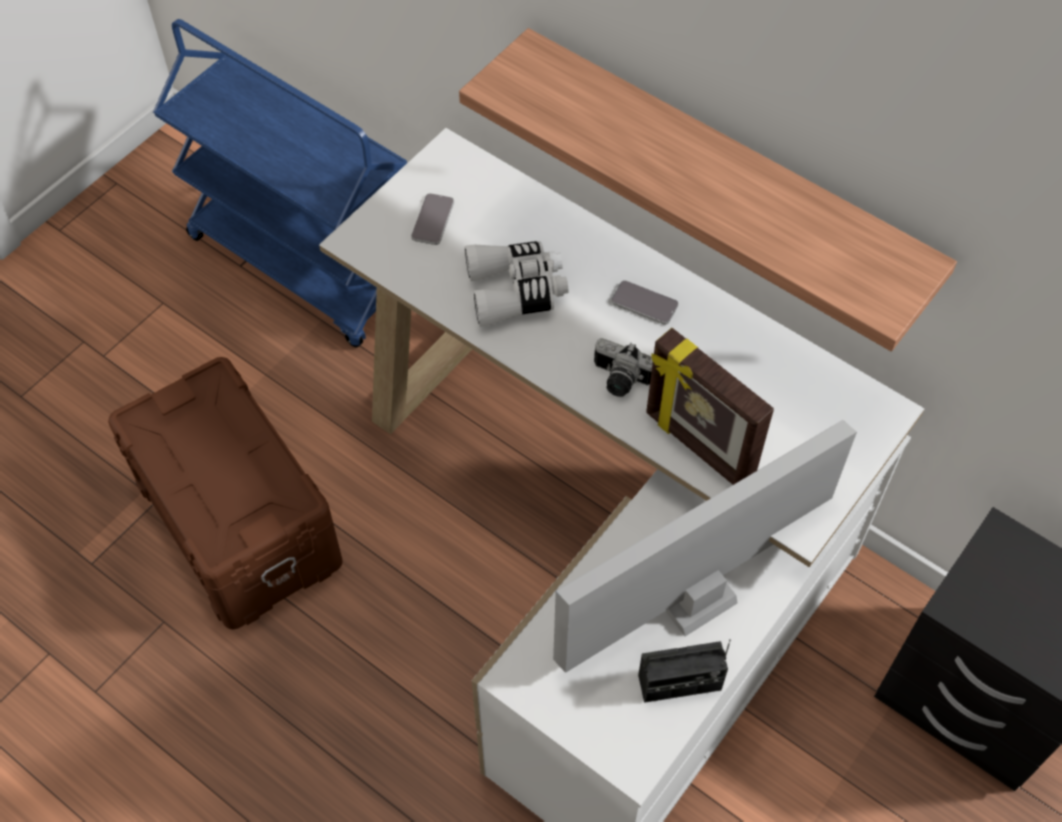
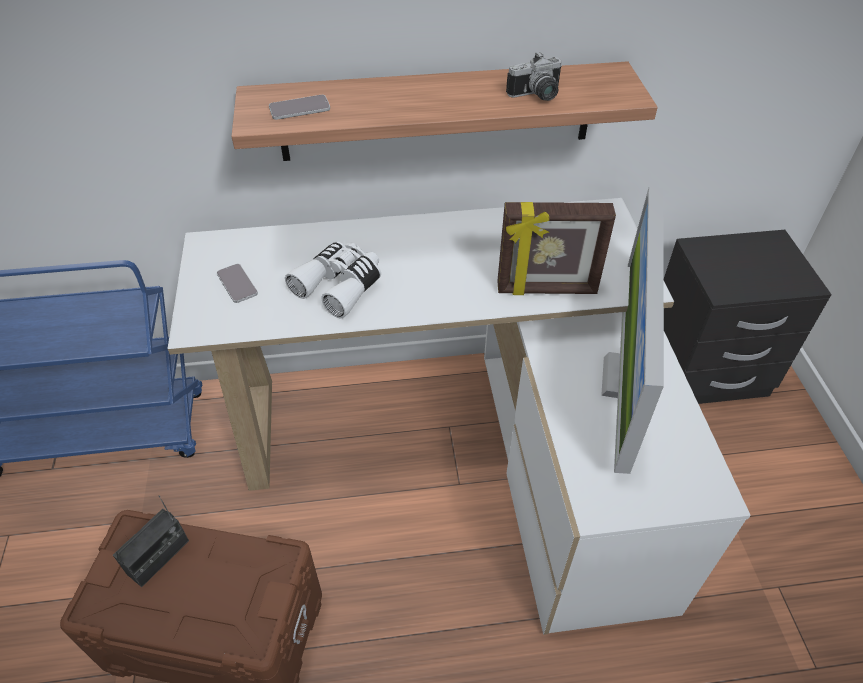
camera: 45 degrees left, 10 degrees down
(619, 380) = (461, 289): camera -> camera (537, 96)
(644, 303) = (424, 243): phone -> phone (299, 108)
(679, 683) = (678, 429): radio -> radio (158, 557)

